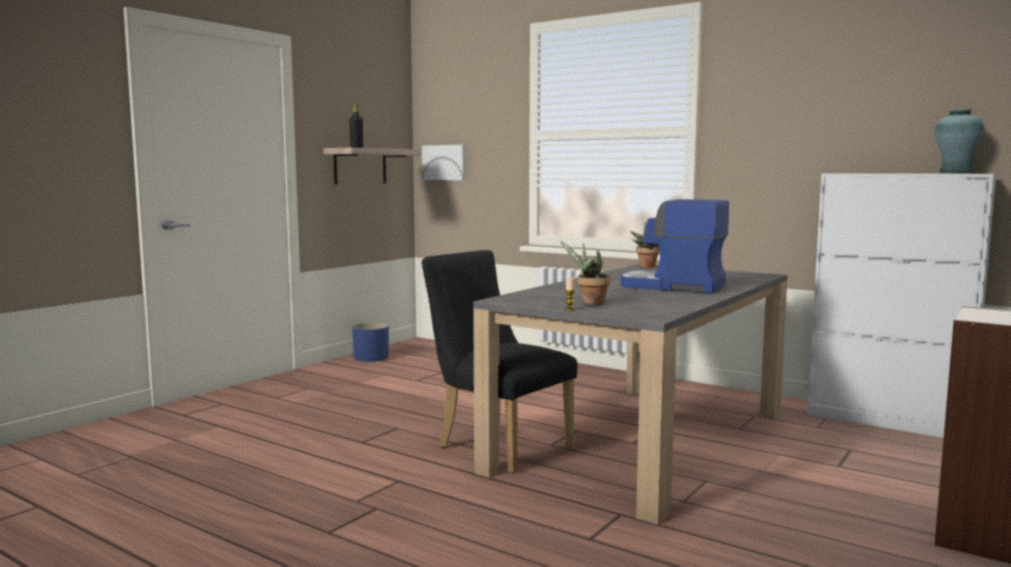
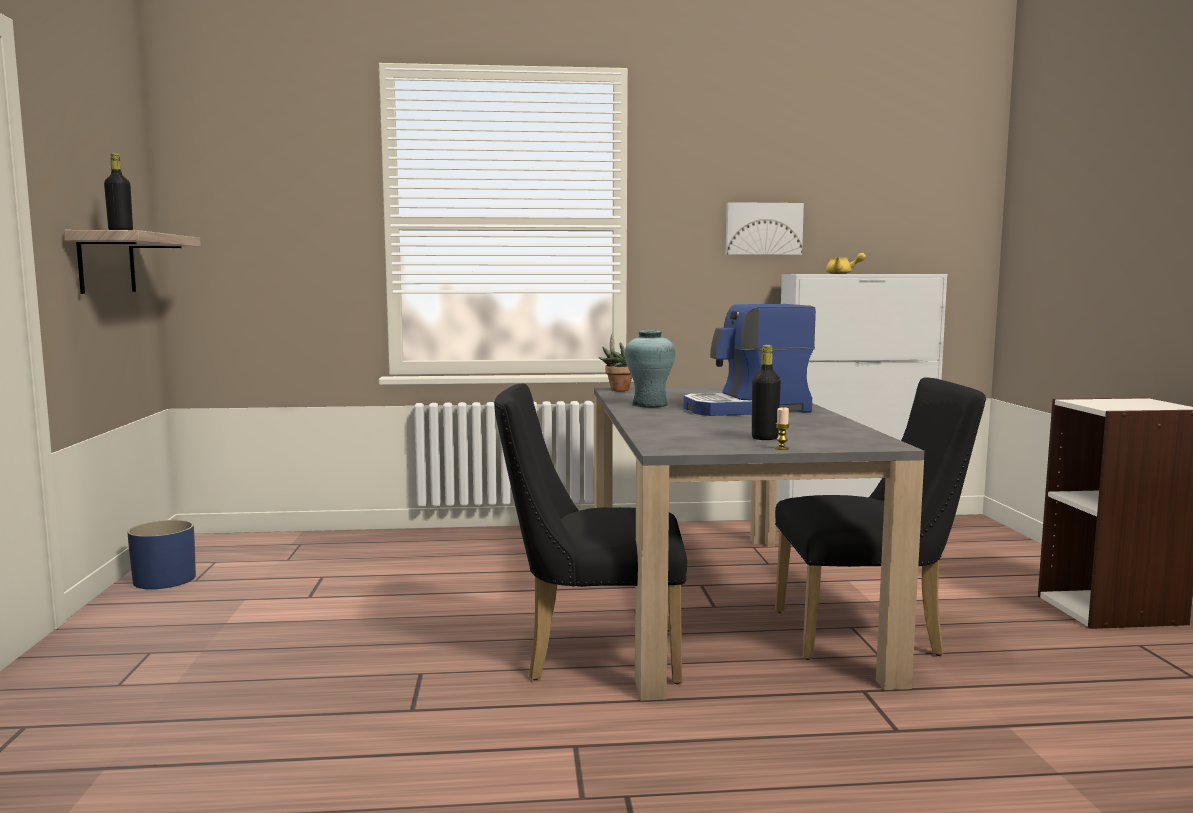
camera: 40 degrees left, 0 degrees up
(445, 162) = (226, 258): picture -> picture (763, 229)
(590, 303) = (764, 438): potted plant -> black bottle
(709, 488) = (869, 633): none -> black chair
(879, 173) = (842, 273): none -> yellow teapot
(955, 173) = (903, 273): turquoise vase -> turquoise vase (650, 405)

